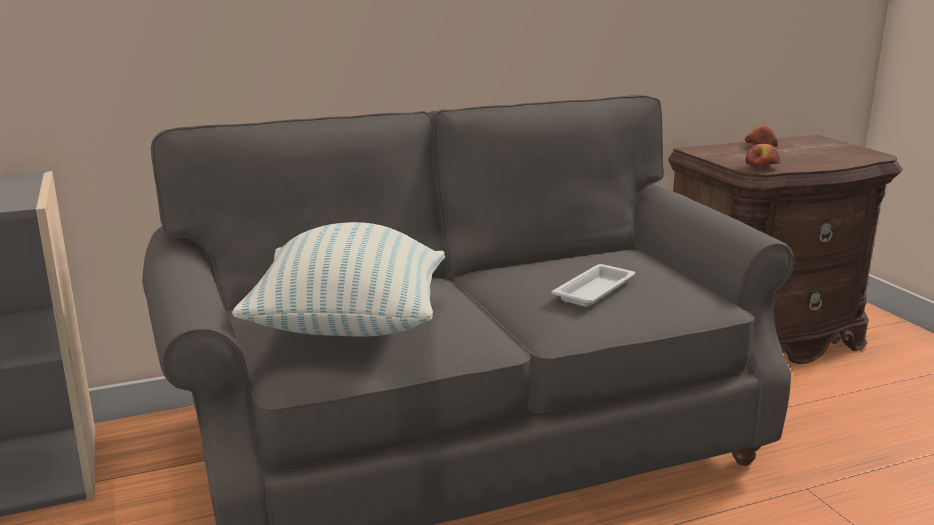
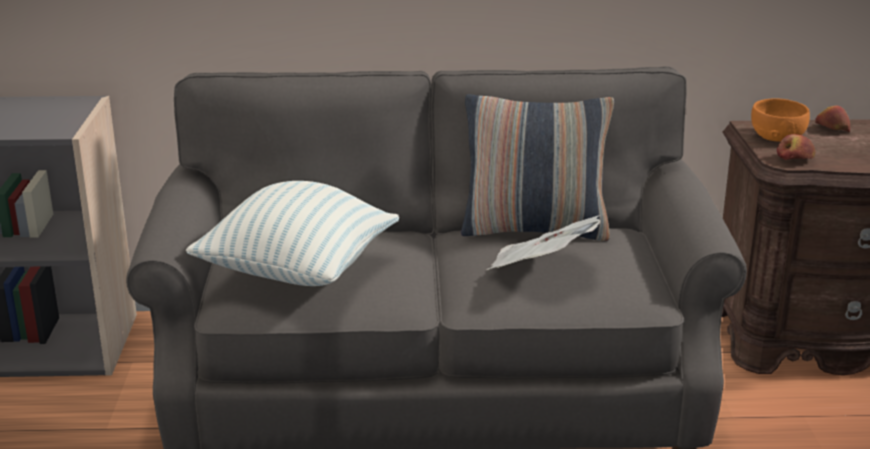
camera: 20 degrees right, 5 degrees up
(553, 259) = (534, 229): none -> pillow
(595, 290) = (540, 270): white tray -> newspaper
(726, 154) = (776, 137): none -> orange bowl

